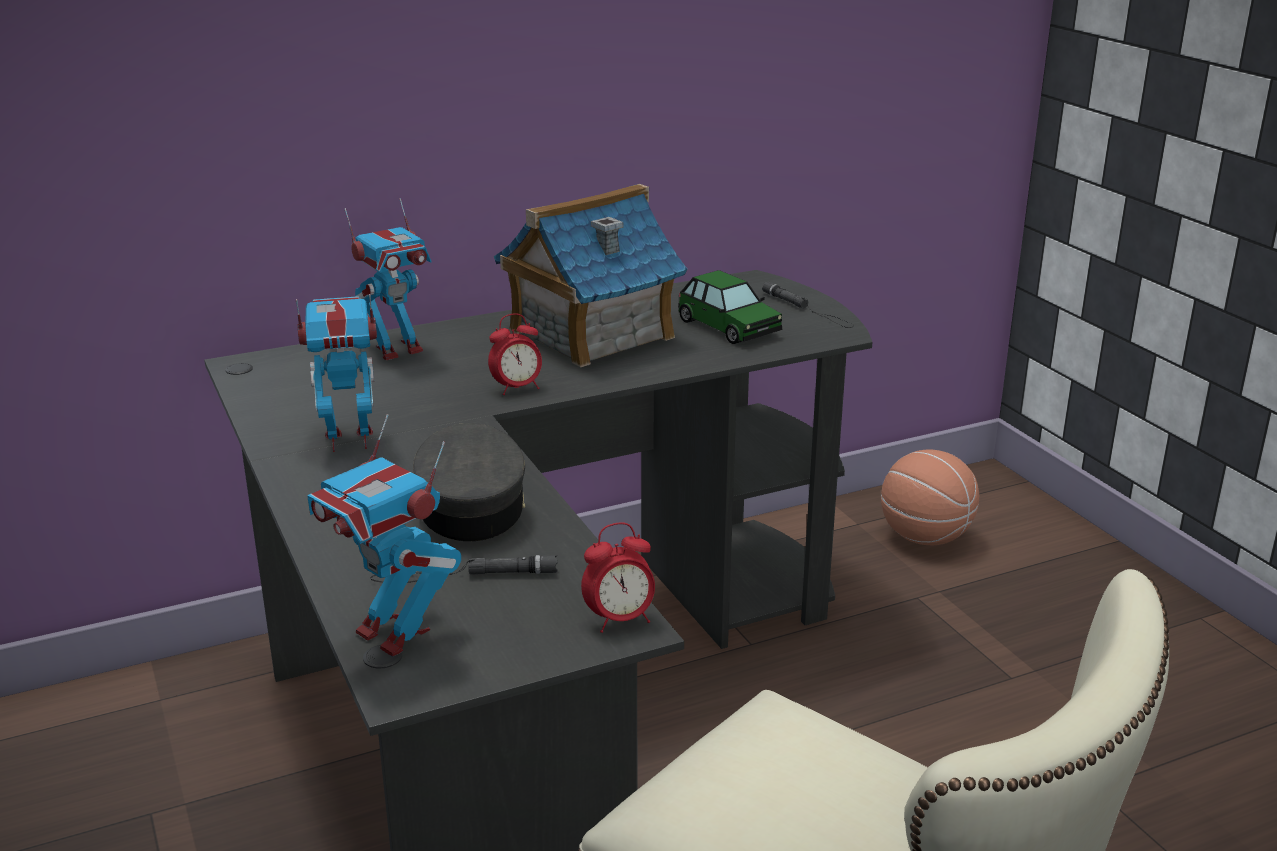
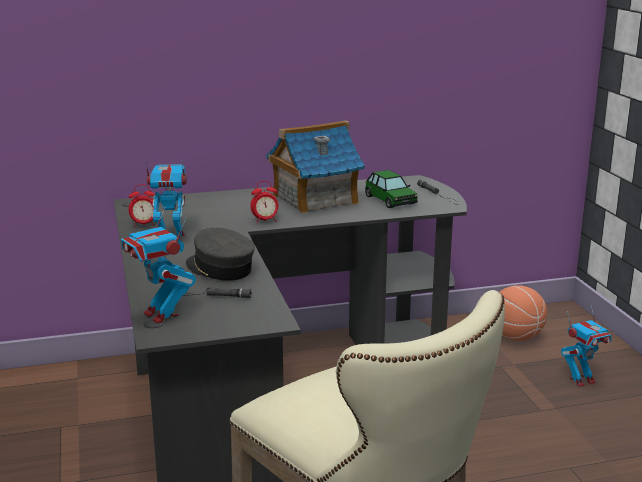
camera: 10 degrees right, 5 degrees down
(397, 350) = (211, 200): toy robot -> toy robot (581, 380)
(470, 507) = (219, 268): grey cap -> grey cap turned 45 degrees counterclockwise
(620, 620) = (272, 319): alarm clock -> alarm clock (144, 225)

